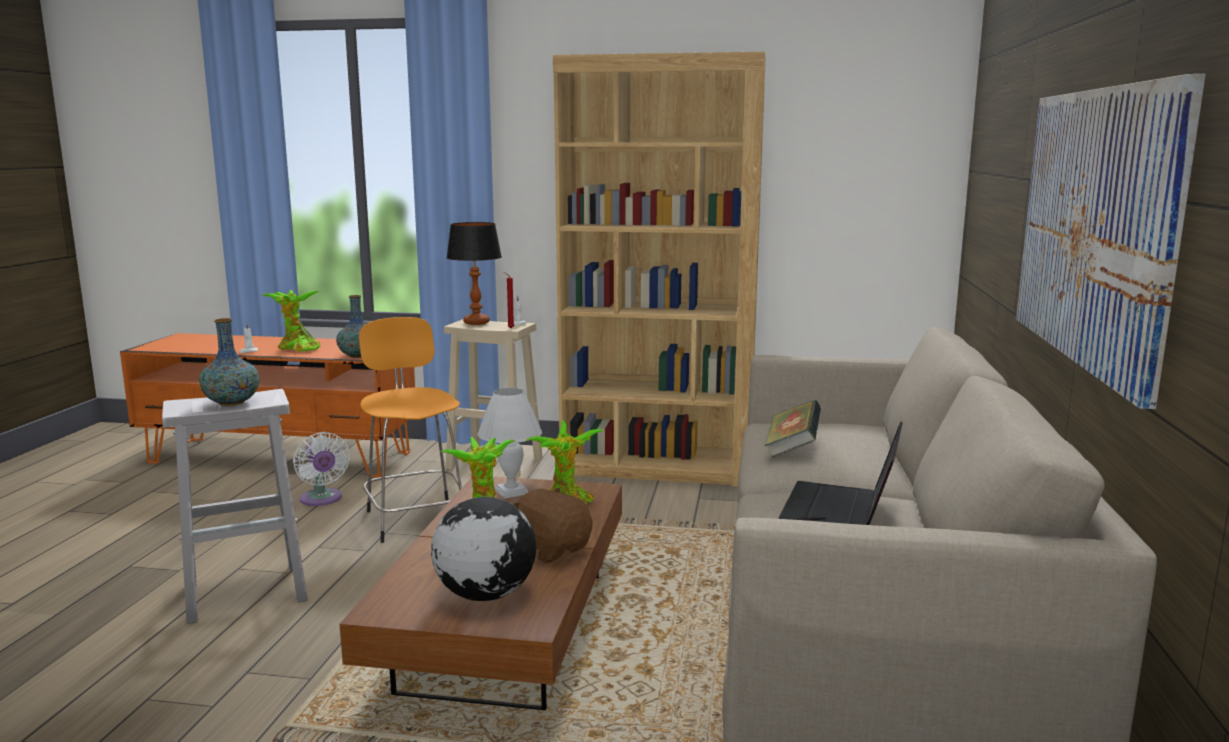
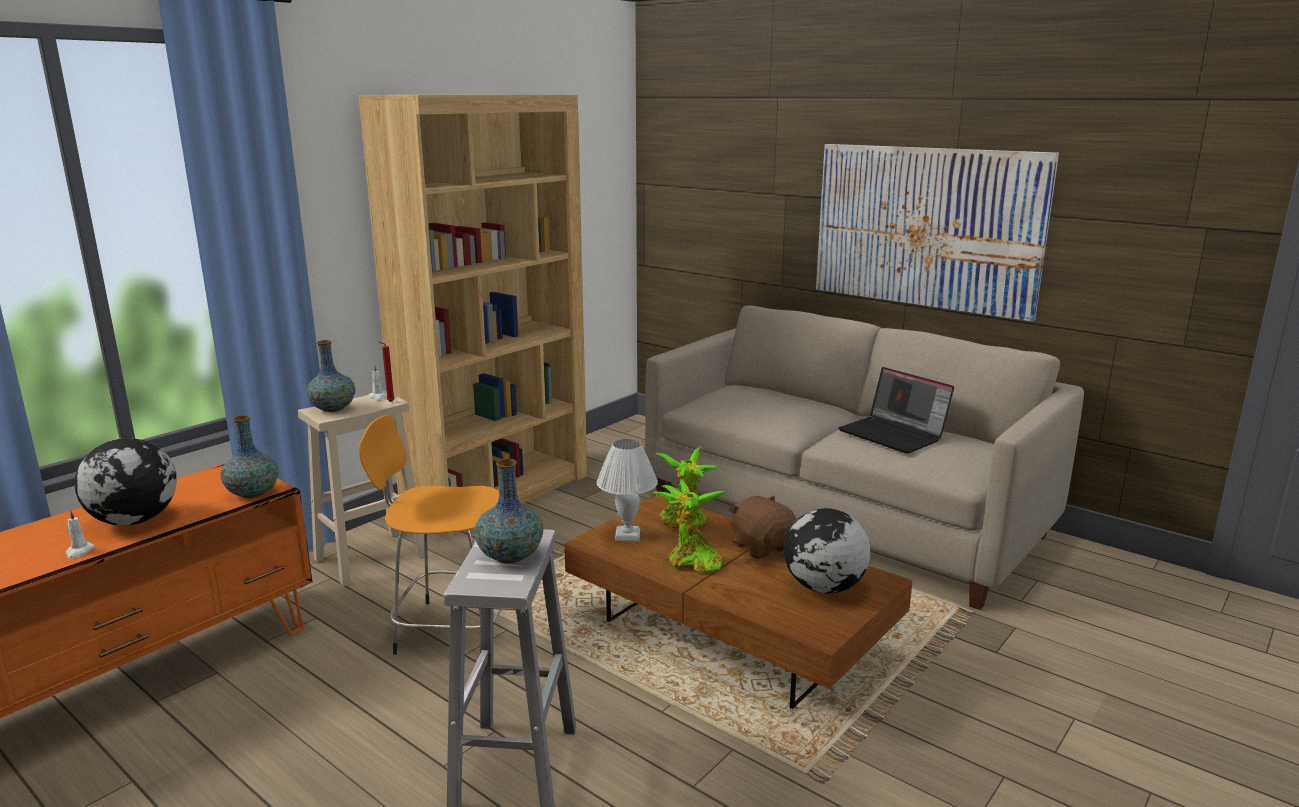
camera: 60 degrees left, 5 degrees up
(297, 349) = (136, 521): potted plant -> globe
(322, 500) = (315, 678): white fan -> none
(477, 322) = (333, 409): table lamp -> vase
(551, 549) = (762, 547): brown plush toy -> brown plush toy turned 75 degrees clockwise
(792, 449) = (772, 414): book -> none

